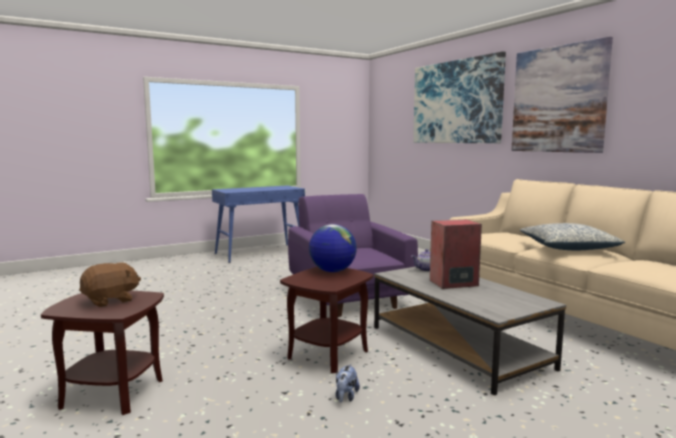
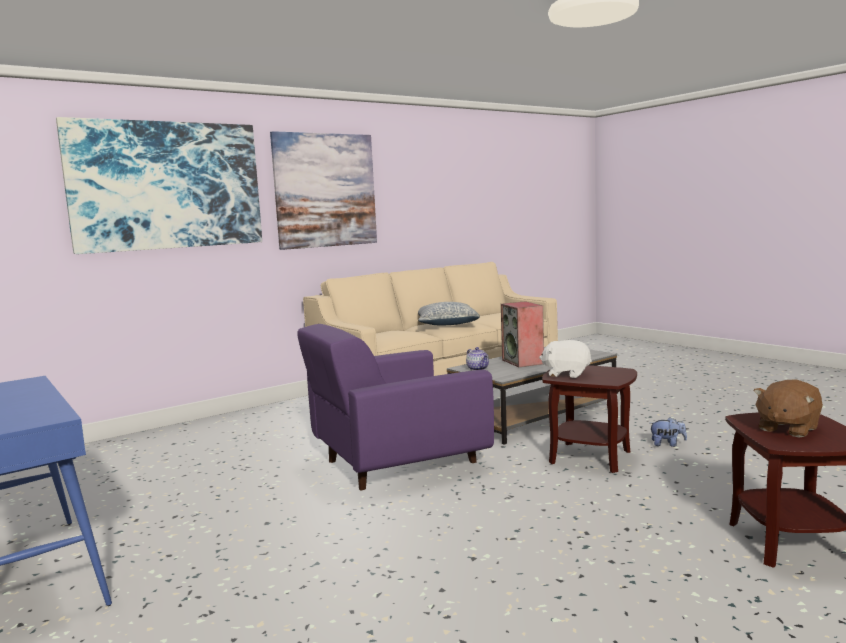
camera: 95 degrees left, 0 degrees up
(110, 300) = (787, 428): brown plush toy -> brown plush toy turned 90 degrees counterclockwise
(332, 271) = (566, 374): globe -> white plush toy

